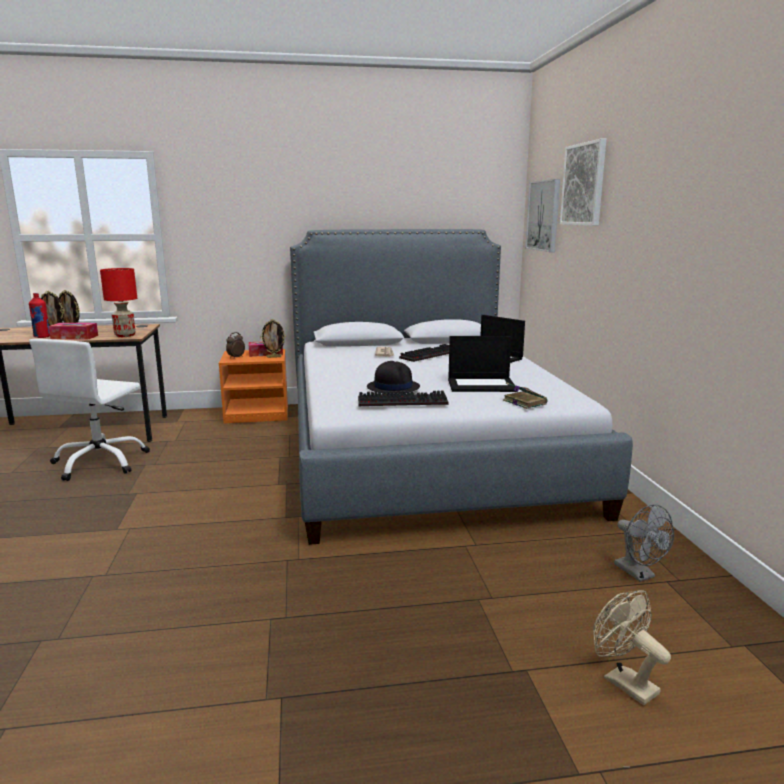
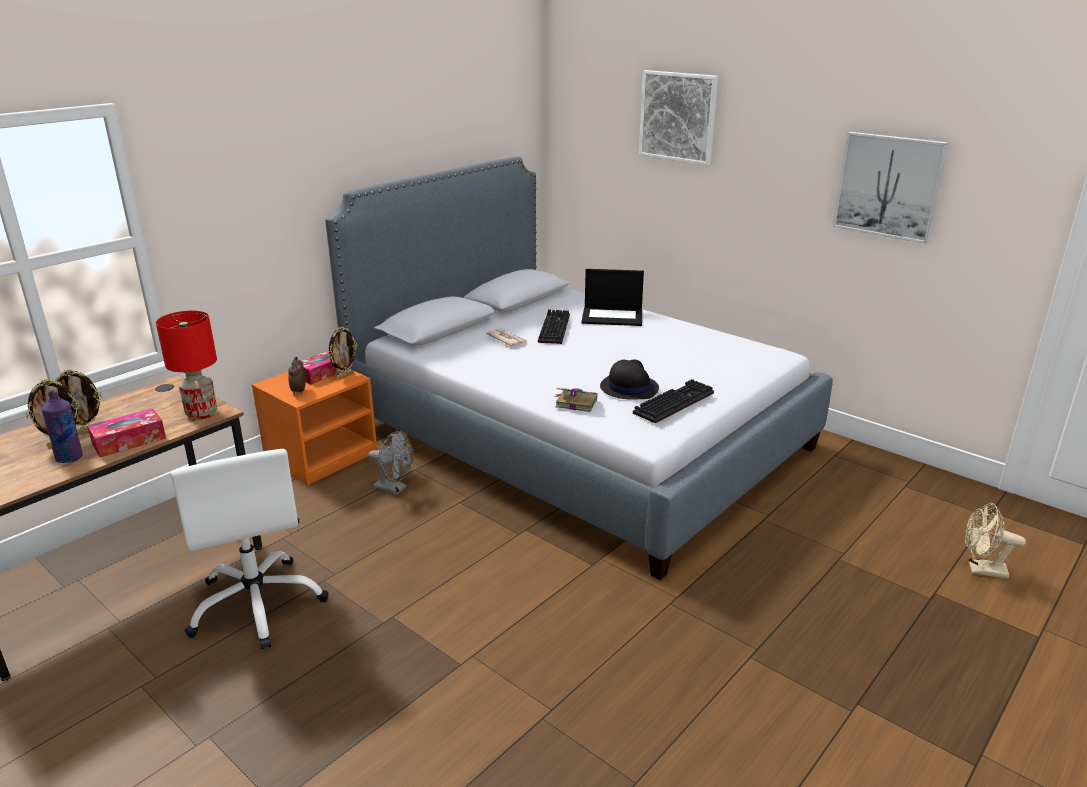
camera: 40 degrees left, 10 degrees up
(42, 337) = (70, 458): red bottle -> purple bottle
(482, 385) = (680, 358): laptop -> none
(524, 402) = (750, 369): book -> book (575, 403)
(544, 215) = (594, 138): picture -> picture (889, 186)
(639, 574) = (886, 488): grey fan -> grey fan (394, 489)

